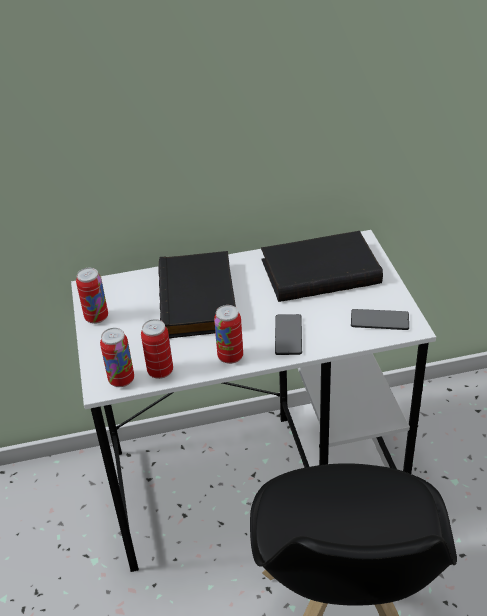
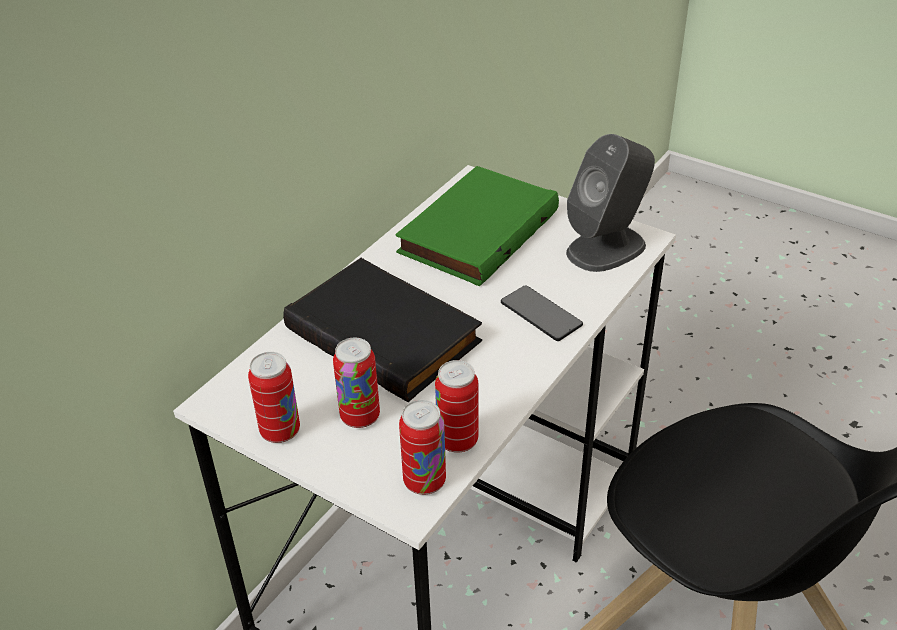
camera: 45 degrees left, 0 degrees up
(230, 357) = (513, 374): can -> can (360, 417)
(320, 270) = (476, 230): black book -> green book
(379, 320) = (607, 248): phone -> grey speaker

